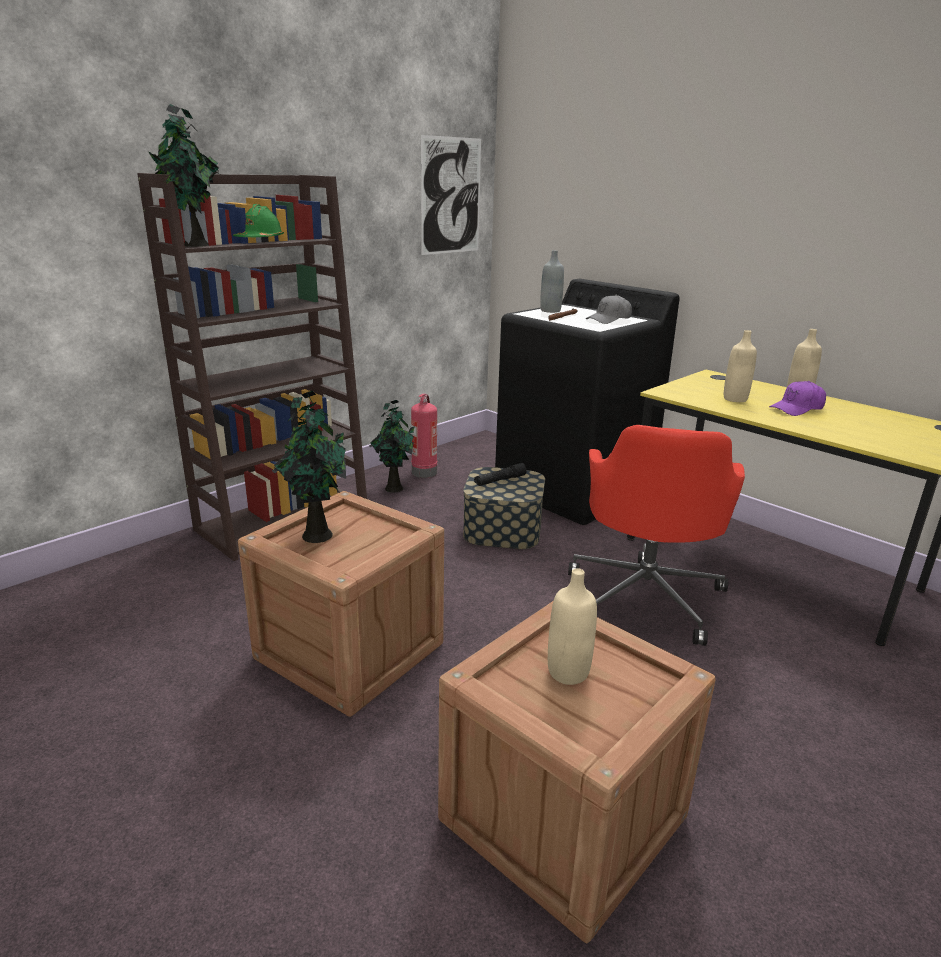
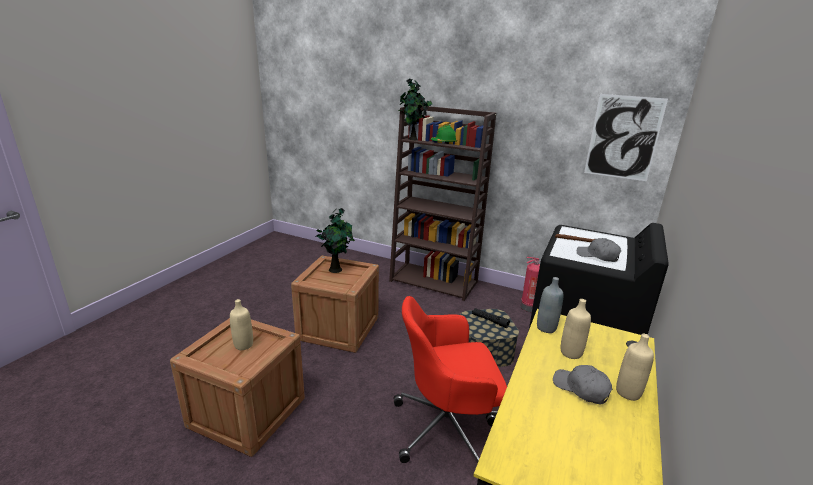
camera: 70 degrees right, 0 degrees up
(393, 487) = (498, 302): potted plant -> none
(550, 311) = (593, 235): grey bottle -> grey bottle (546, 328)
(797, 409) = (581, 389): purple cap -> grey cap

